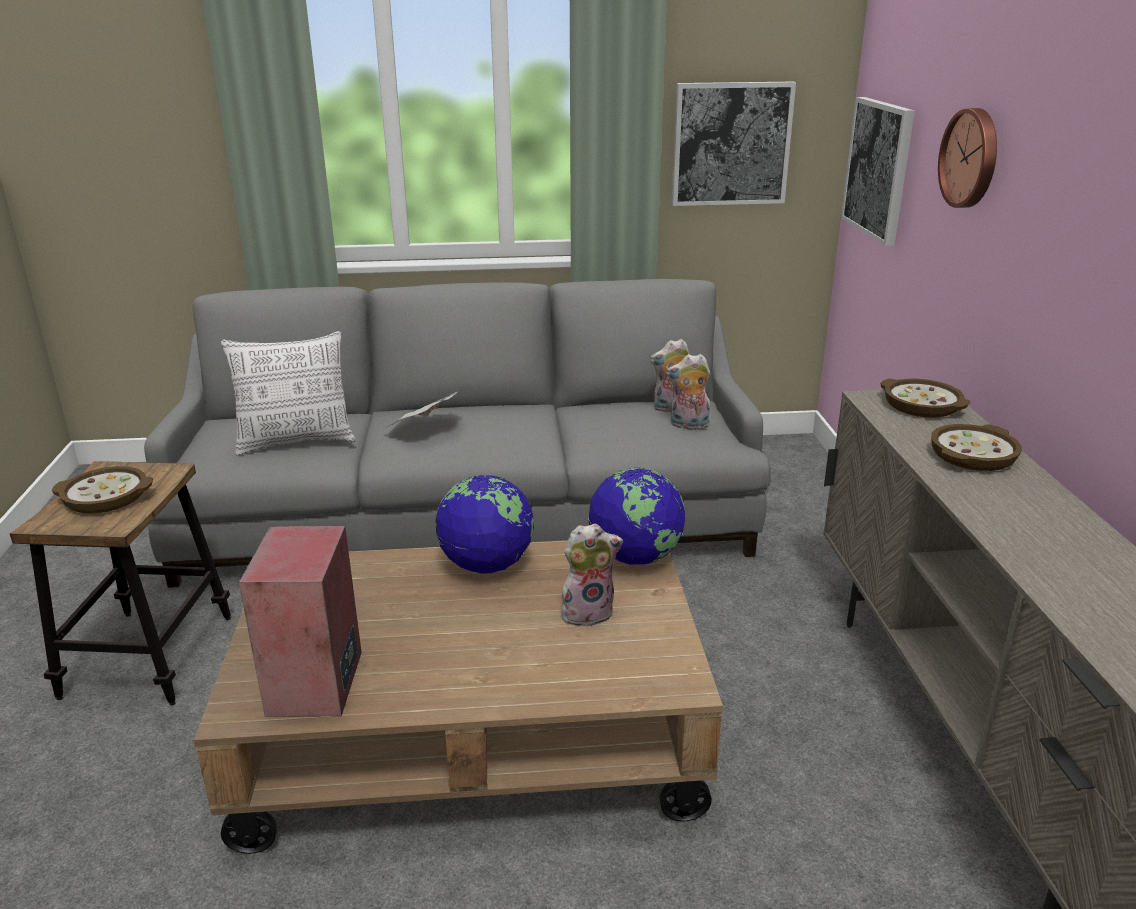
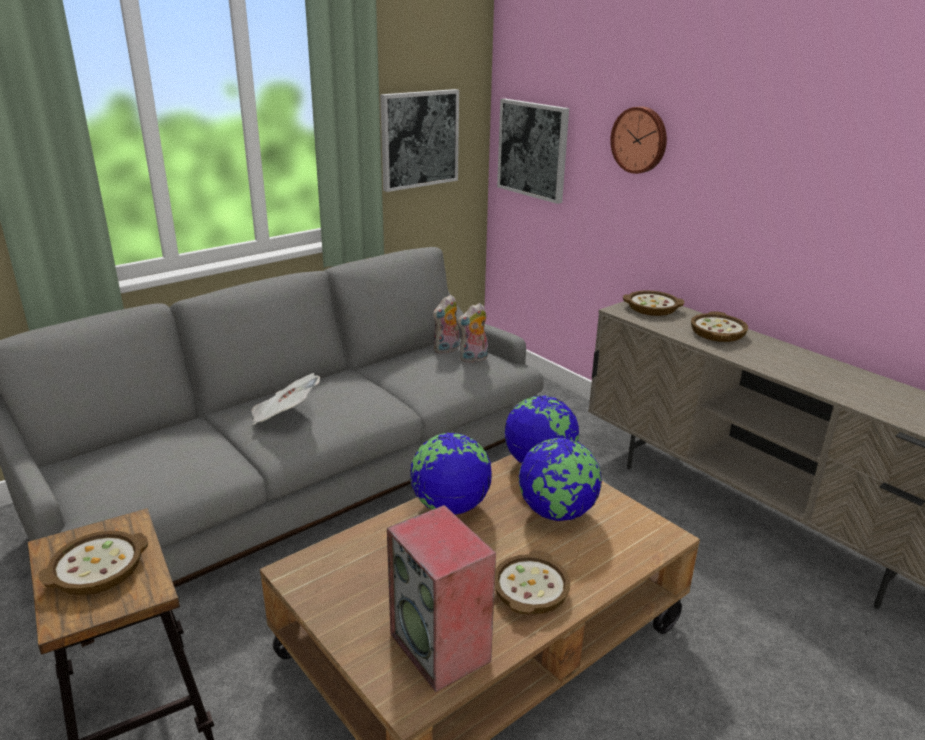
camera: 35 degrees left, 0 degrees up
(296, 442) = (178, 460): pillow -> none
(460, 674) = (531, 591): none -> bowl
(588, 612) = (557, 513): plush toy -> globe

